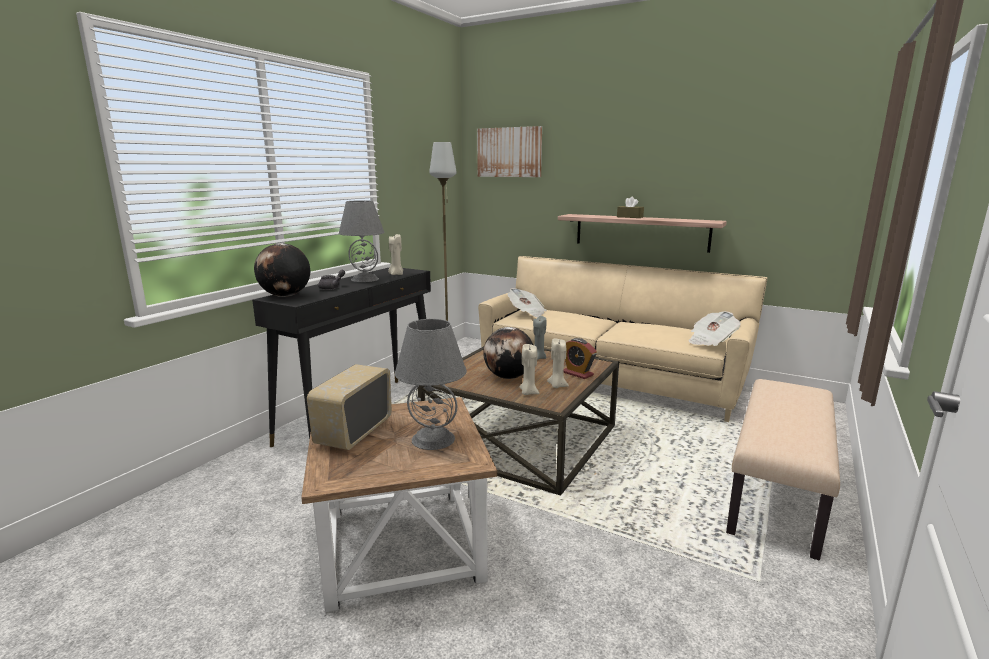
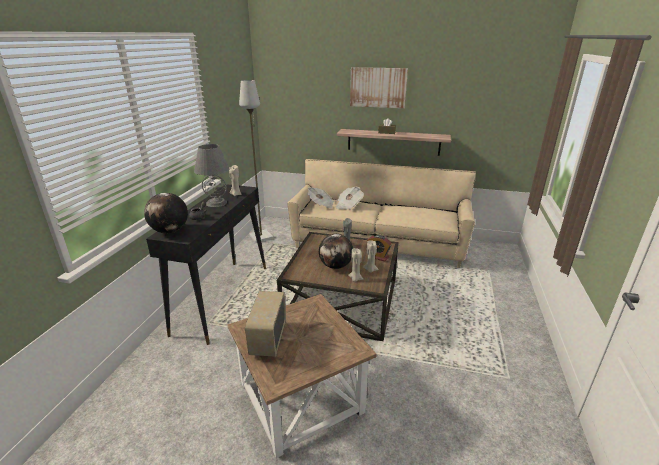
camera: 15 degrees left, 10 degrees up
(432, 439) = (323, 335): grey table lamp -> none
(509, 152) = (293, 82): picture -> picture (378, 87)
(710, 341) = (447, 219): newspaper -> newspaper (348, 205)
(778, 493) = (501, 316): beige bench -> none

